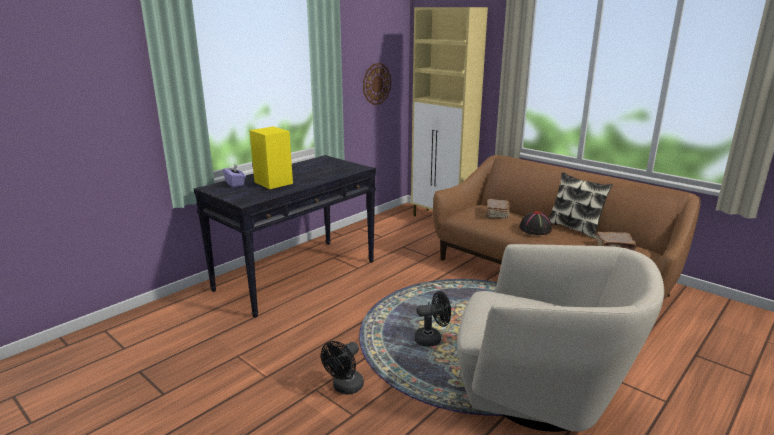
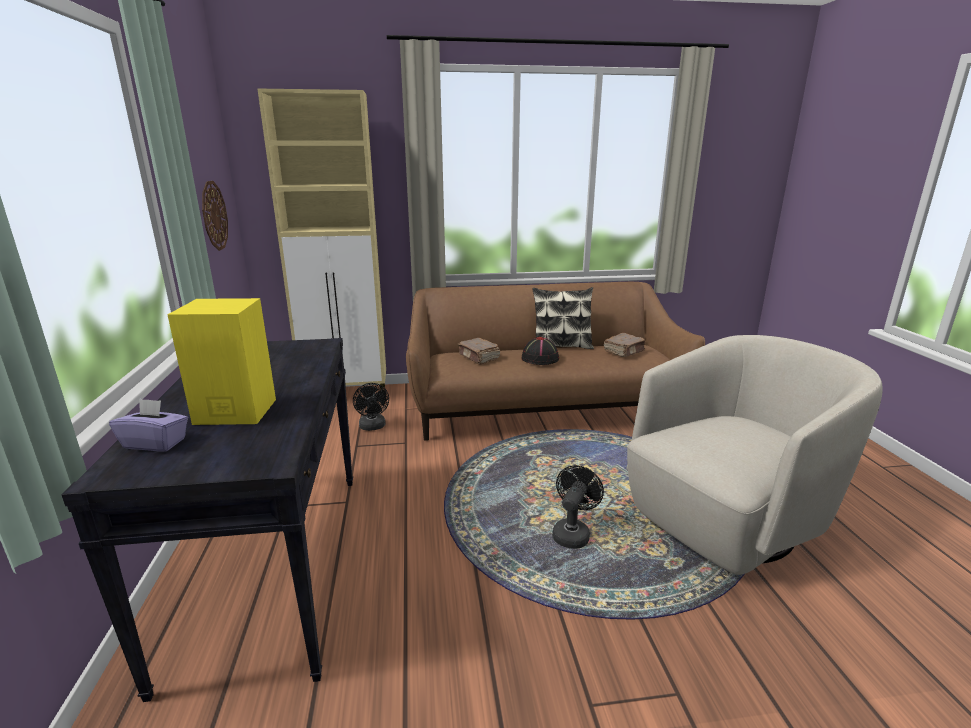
camera: 50 degrees left, 0 degrees up
(345, 388) = (611, 668): black fan -> black fan (373, 427)

